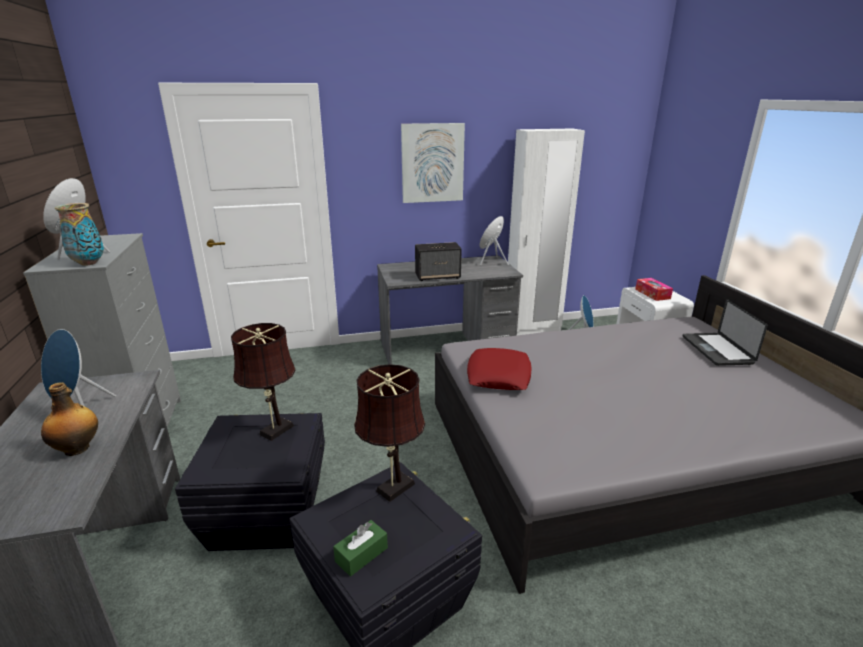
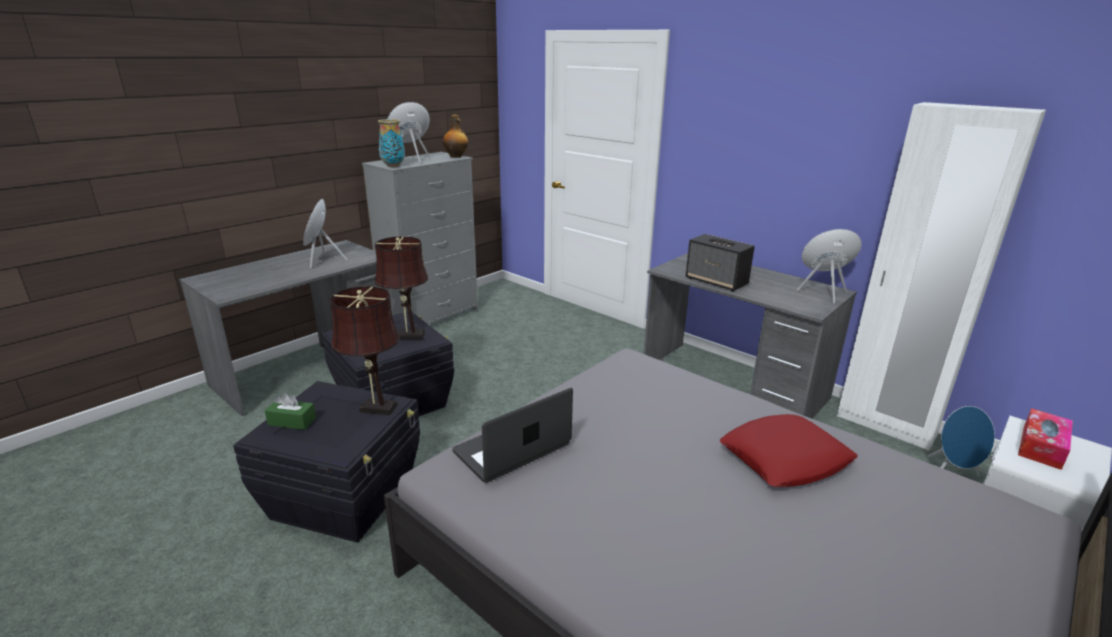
camera: 55 degrees right, 0 degrees up
(78, 448) = (285, 275): bottle -> bottle (456, 157)
(432, 163) = (783, 138): picture -> none
(499, 375) = (597, 394): red pillow -> red pillow (784, 459)
(716, 350) = (955, 565): laptop -> laptop (512, 449)

